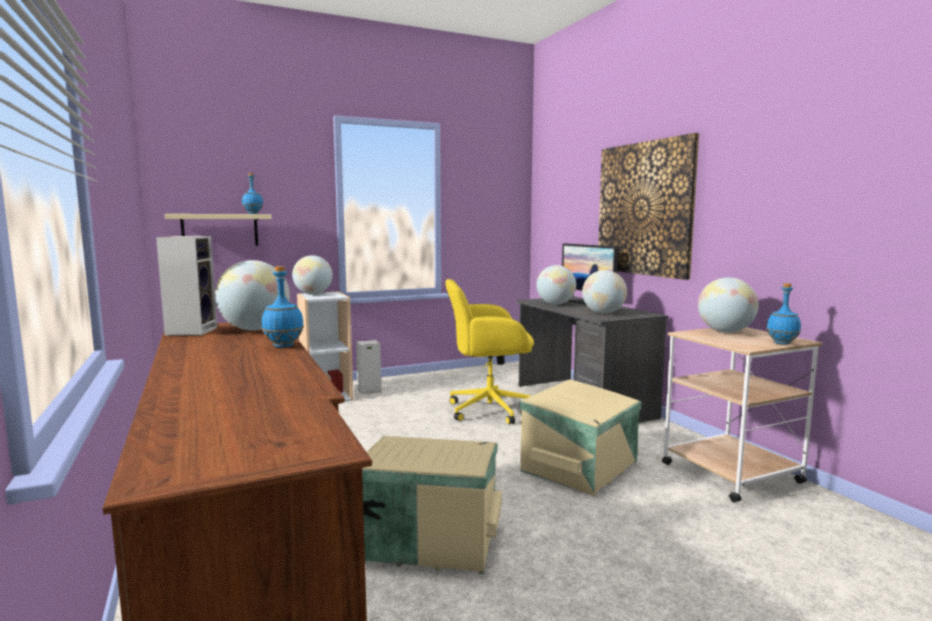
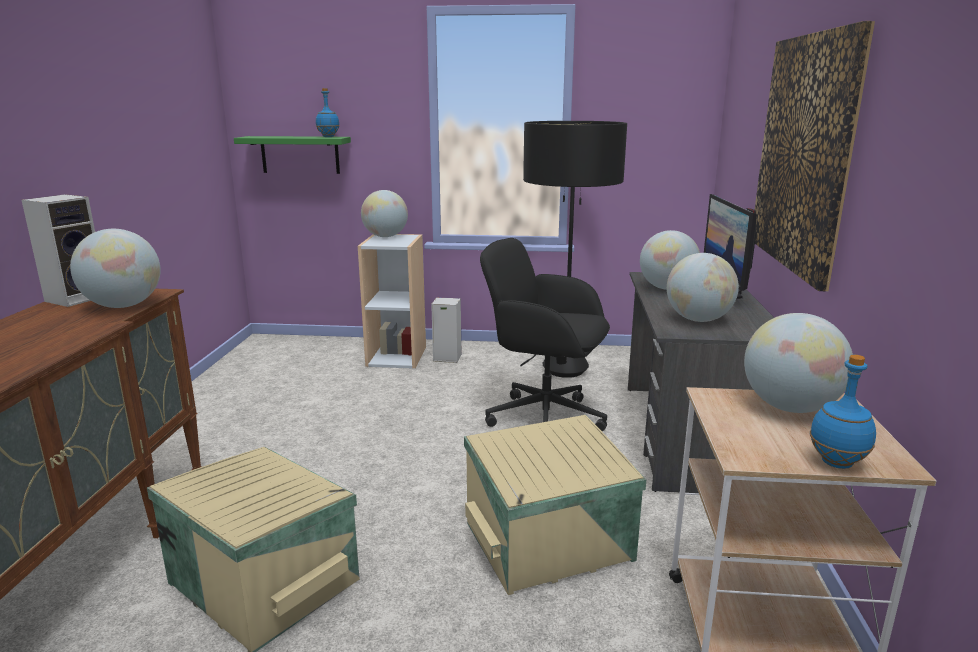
camera: 30 degrees right, 10 degrees up
(220, 230) = (300, 154): beige shelf -> green shelf
(283, 346) = (73, 341): blue bottle -> none
(464, 383) = (565, 370): none -> black floor lamp
(488, 410) = (544, 418): yellow office chair -> black office chair

